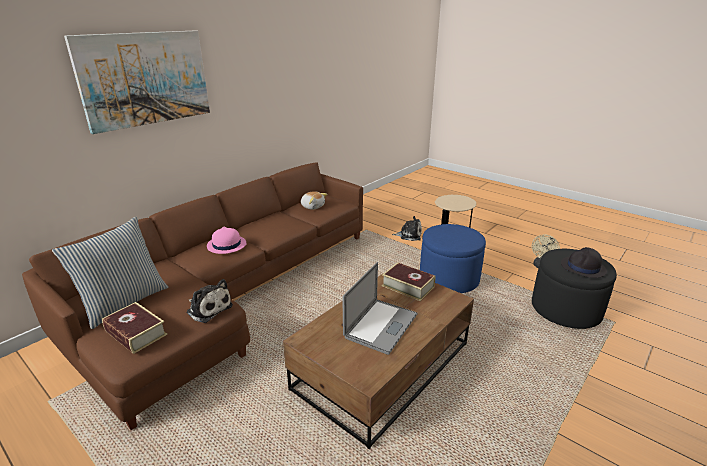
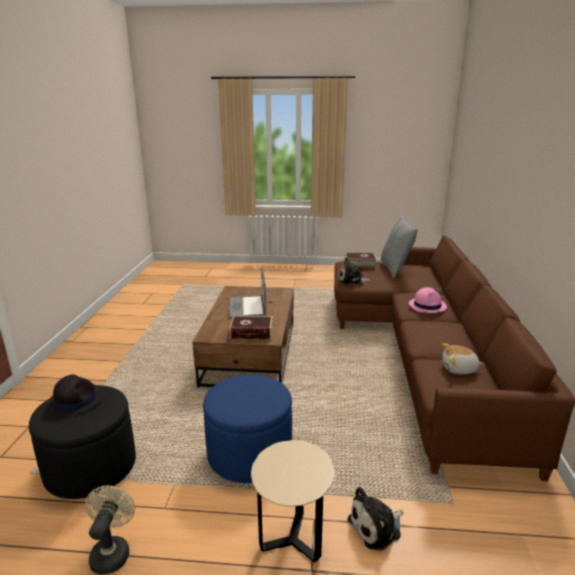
camera: 145 degrees right, 5 degrees down
(145, 79) = (519, 152): picture -> none

